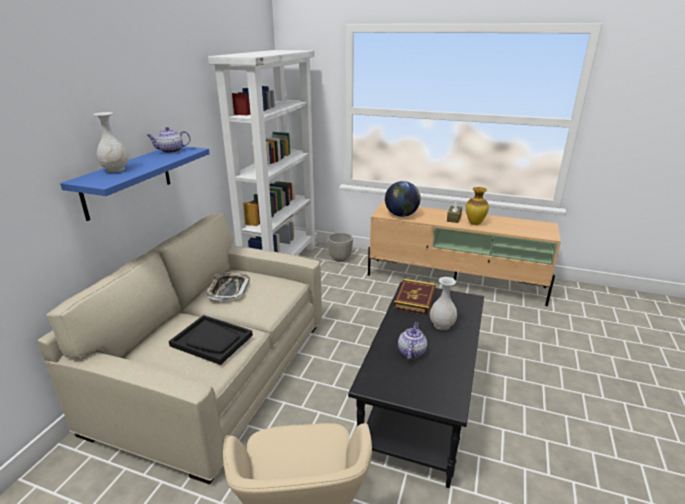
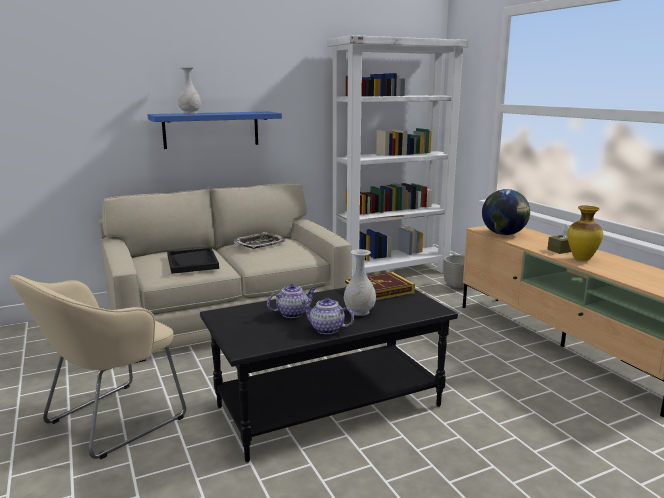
camera: 45 degrees right, 10 degrees down
(170, 151) = (252, 112): teapot -> teapot (326, 329)

